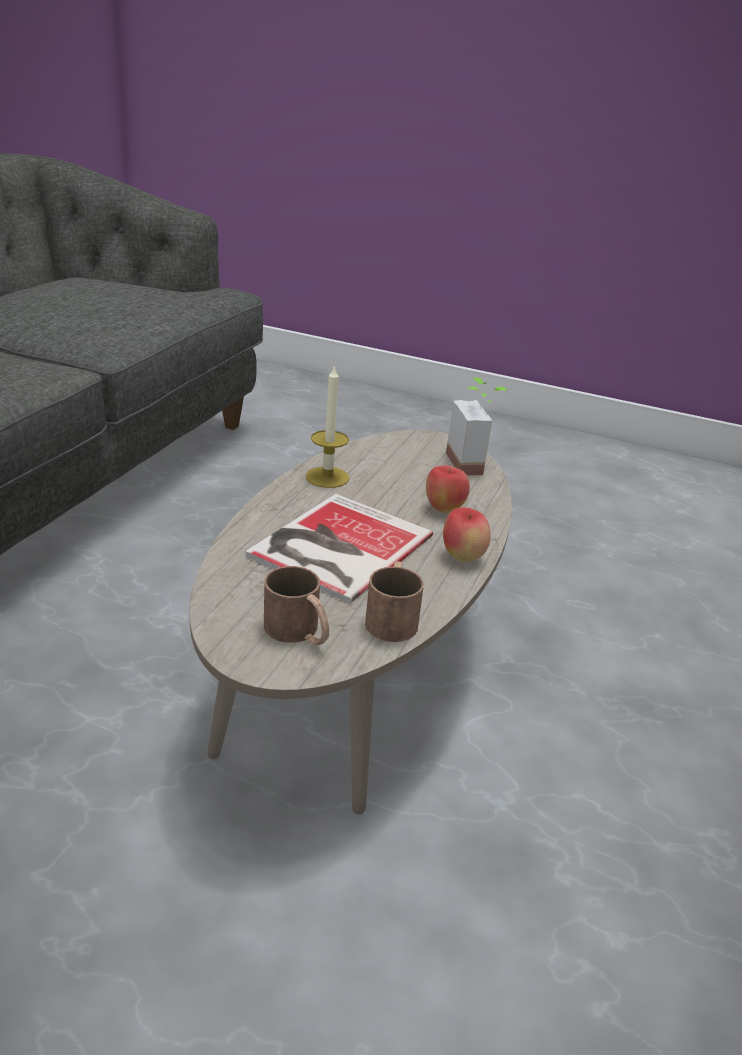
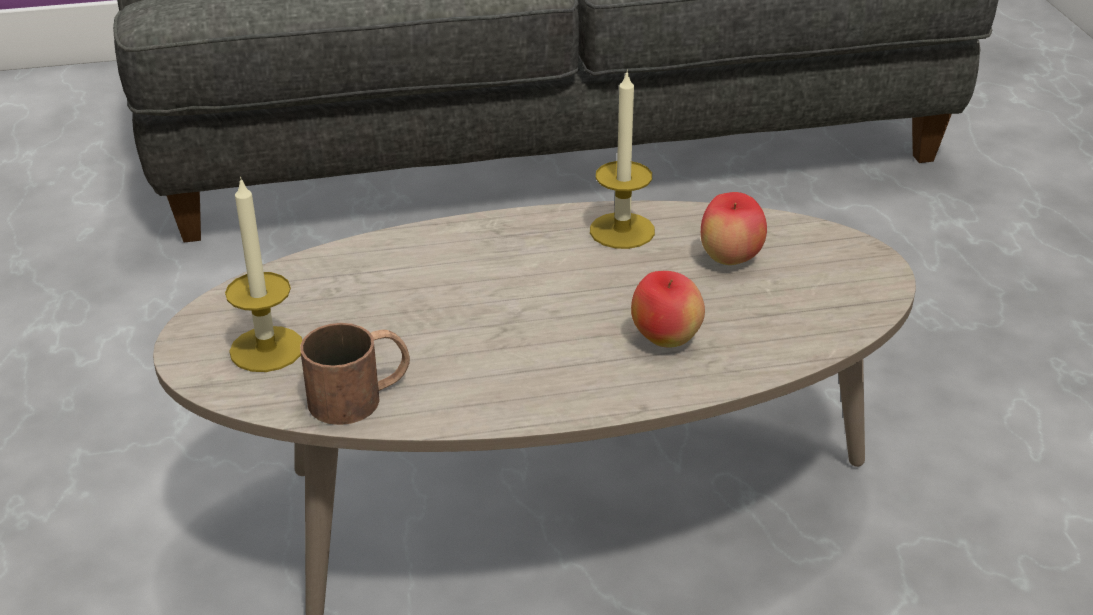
camera: 60 degrees right, 5 degrees up
(299, 632) = (267, 349): brown mug -> candle
(336, 546) = (466, 302): book -> none
(463, 557) = (559, 398): apple -> apple (730, 259)
(474, 463) = (842, 316): potted plant -> none

